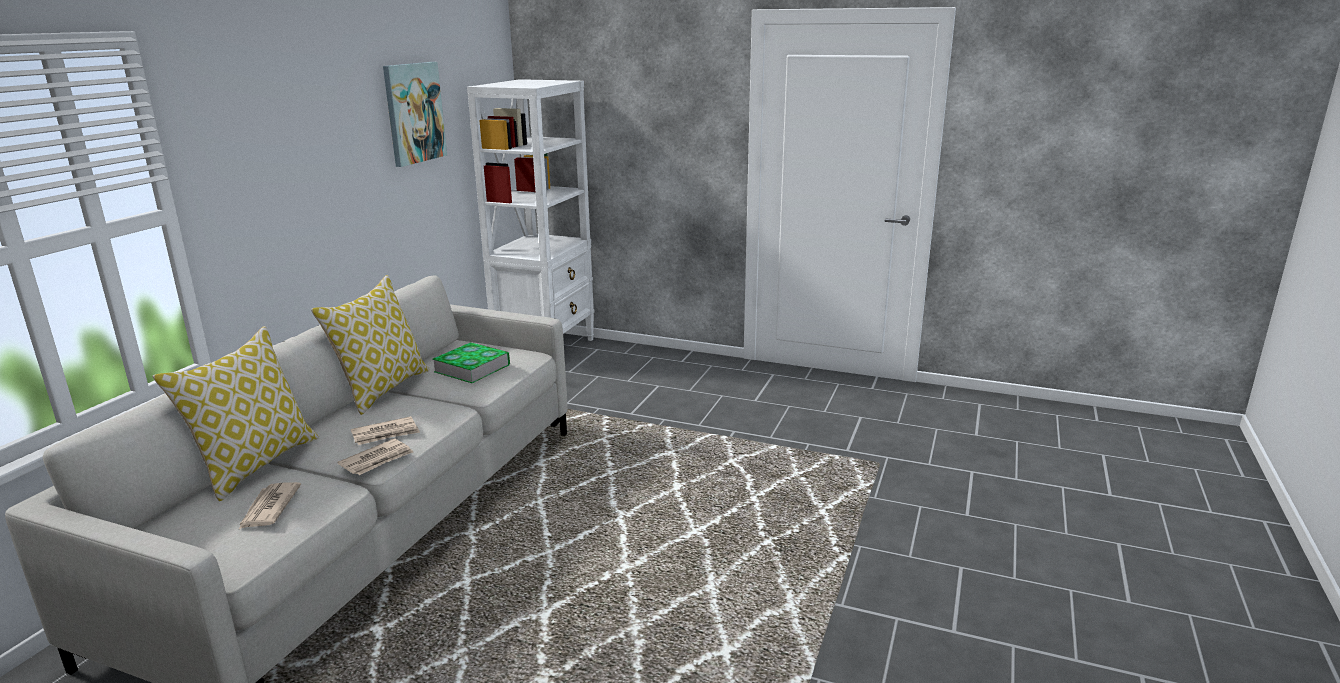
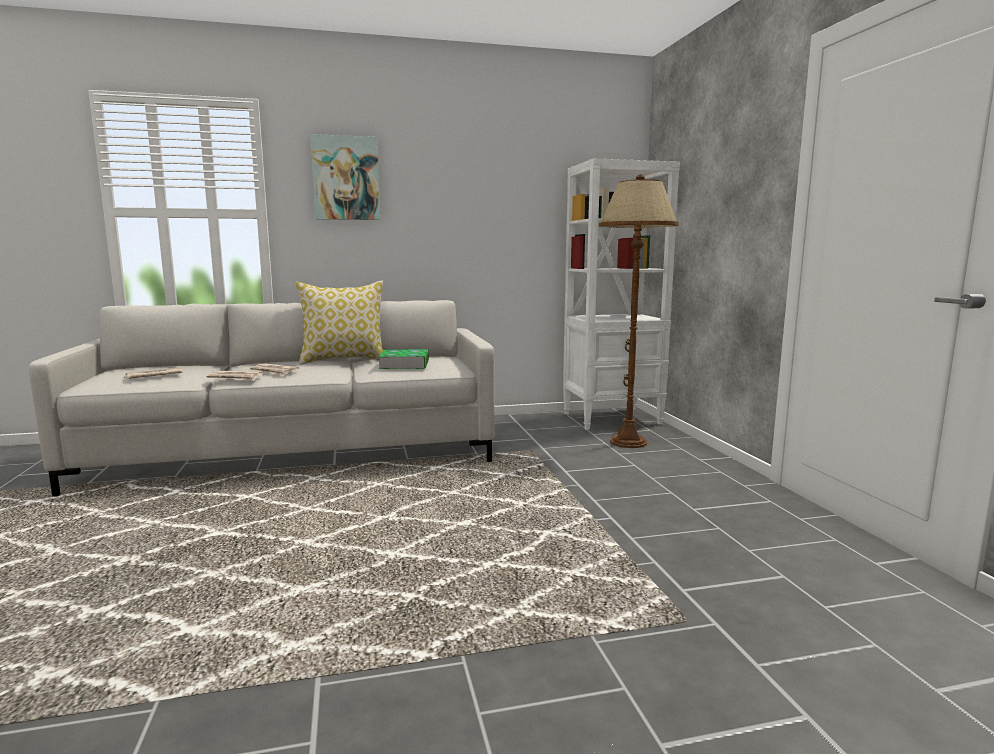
camera: 55 degrees right, 10 degrees down
(256, 464) = (212, 365): pillow -> none
(414, 113) = (503, 183): picture -> picture (346, 178)
(610, 367) = (628, 442): none -> brown floor lamp

